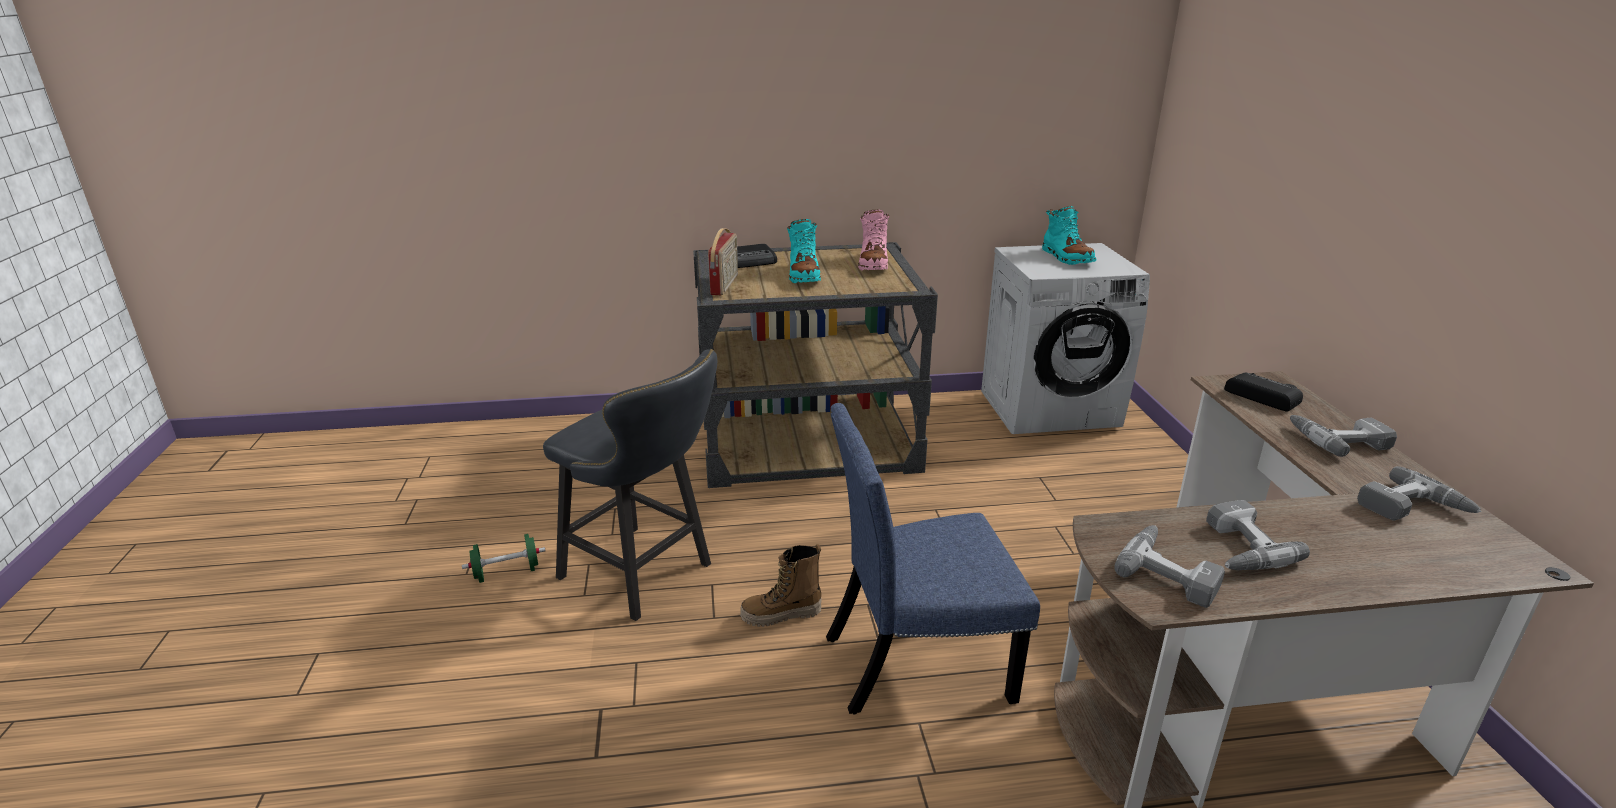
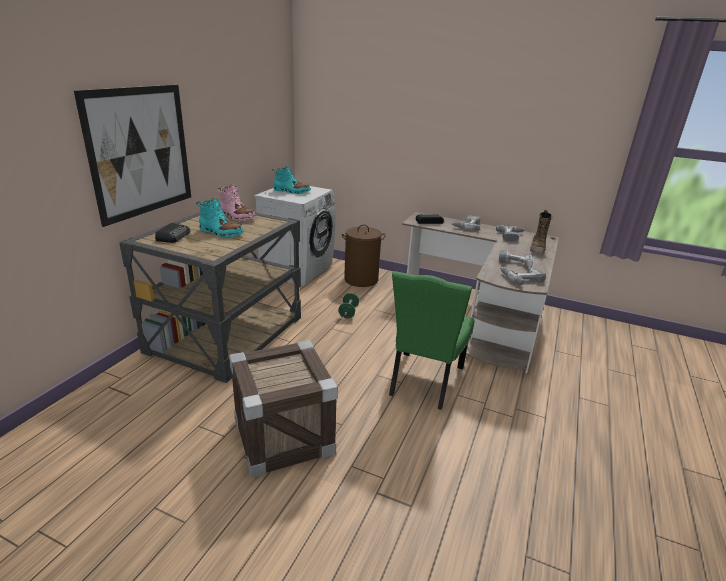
camera: 60 degrees left, 0 degrees up
(507, 573) = (209, 499): green dumbbell -> green dumbbell (348, 312)
(647, 577) = (283, 436): grey stool -> crate
(725, 285) = (197, 251): radio -> none
(758, 136) = (141, 152): none -> picture
(781, 615) = (360, 402): boot -> boot (537, 249)
(920, 663) = (425, 378): blue chair -> green chair
(1131, 475) = (361, 279): none -> brown laundry basket

